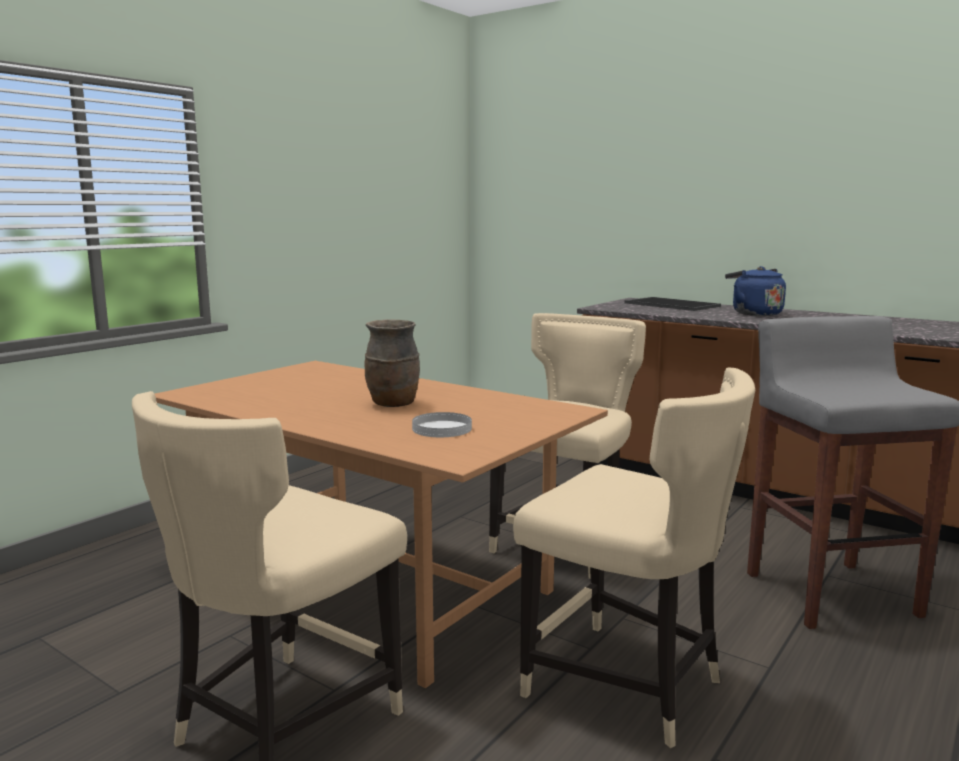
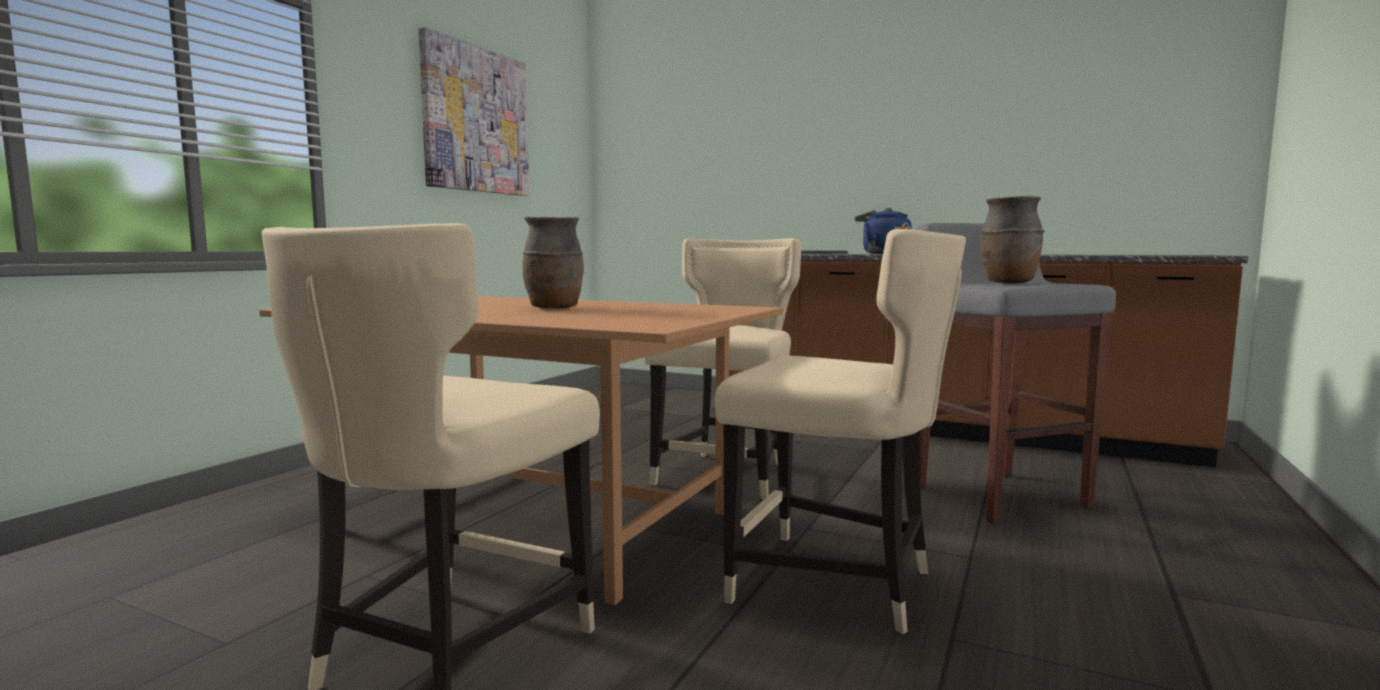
camera: 10 degrees left, 5 degrees down
(348, 172) = (475, 120): none -> picture
(441, 428) = (619, 316): white plate -> none
(845, 391) = (1009, 283): none -> brown vase

